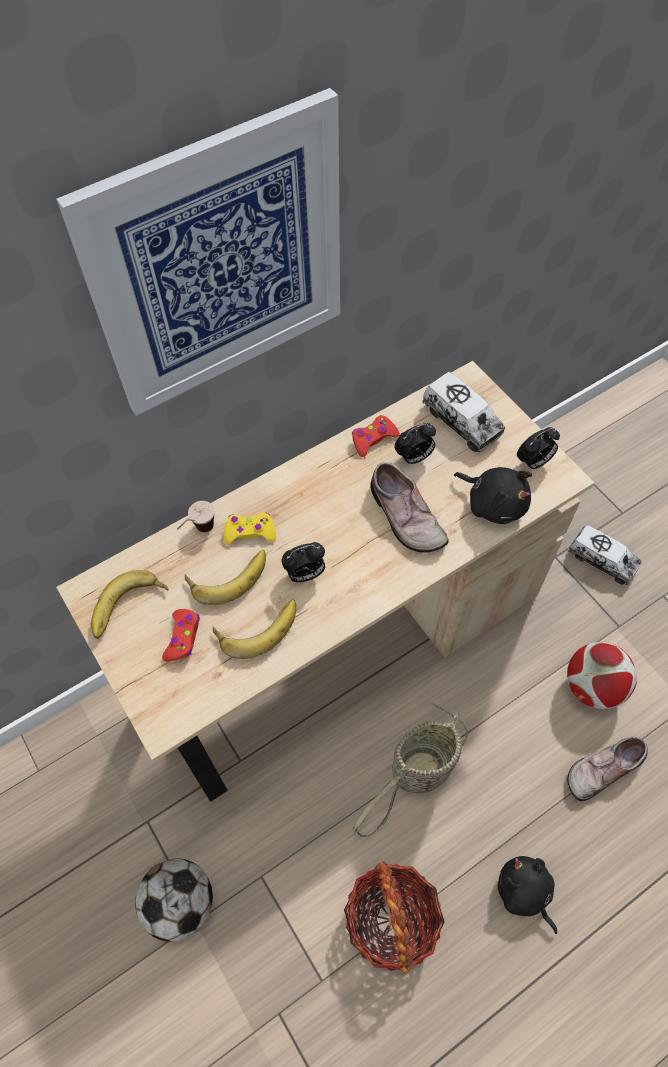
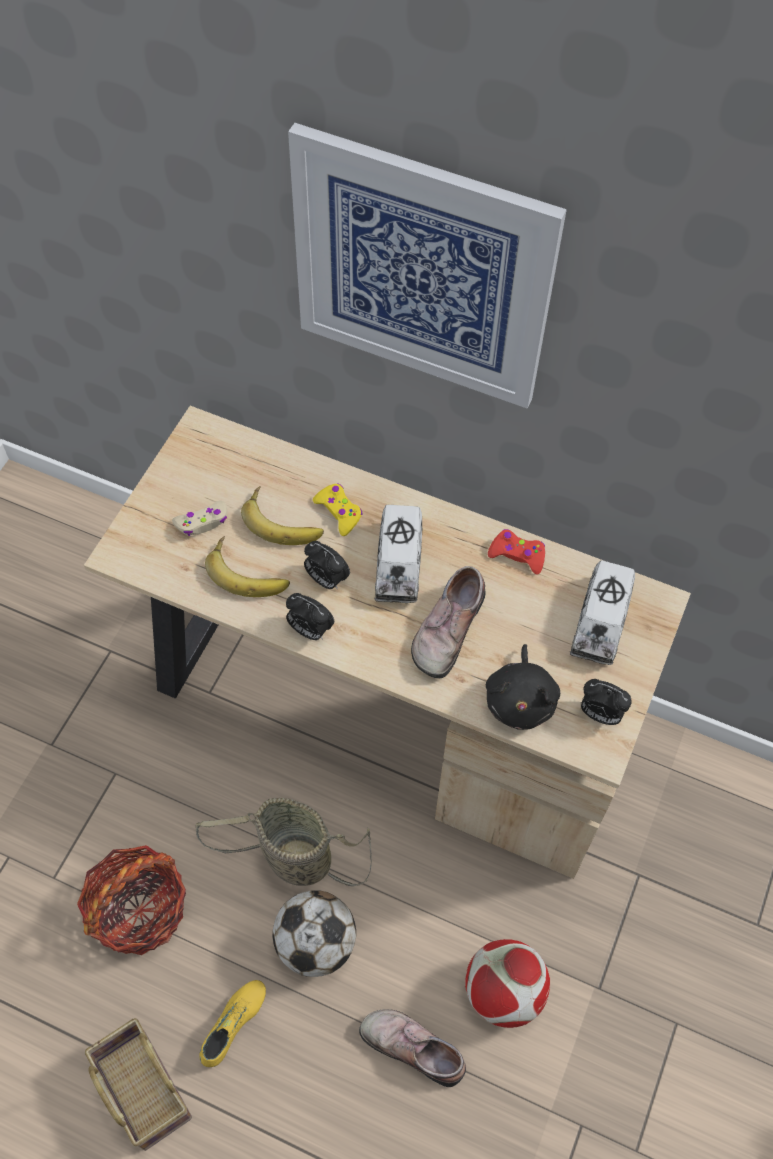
camera: 55 degrees right, 0 degrees up
(129, 609) = (203, 468): banana -> none
(180, 903) = (56, 721): football -> football (315, 943)
(183, 637) = (203, 522): red game controller -> beige game controller
(199, 533) = (310, 474): cup -> none
(414, 458) = (522, 601): alarm clock -> alarm clock (309, 630)
(524, 892) = (234, 1025): black plush toy -> yellow shoe
(539, 997) = (141, 1088): none -> basket
(602, 560) = (673, 929): toy truck -> toy truck (398, 563)

